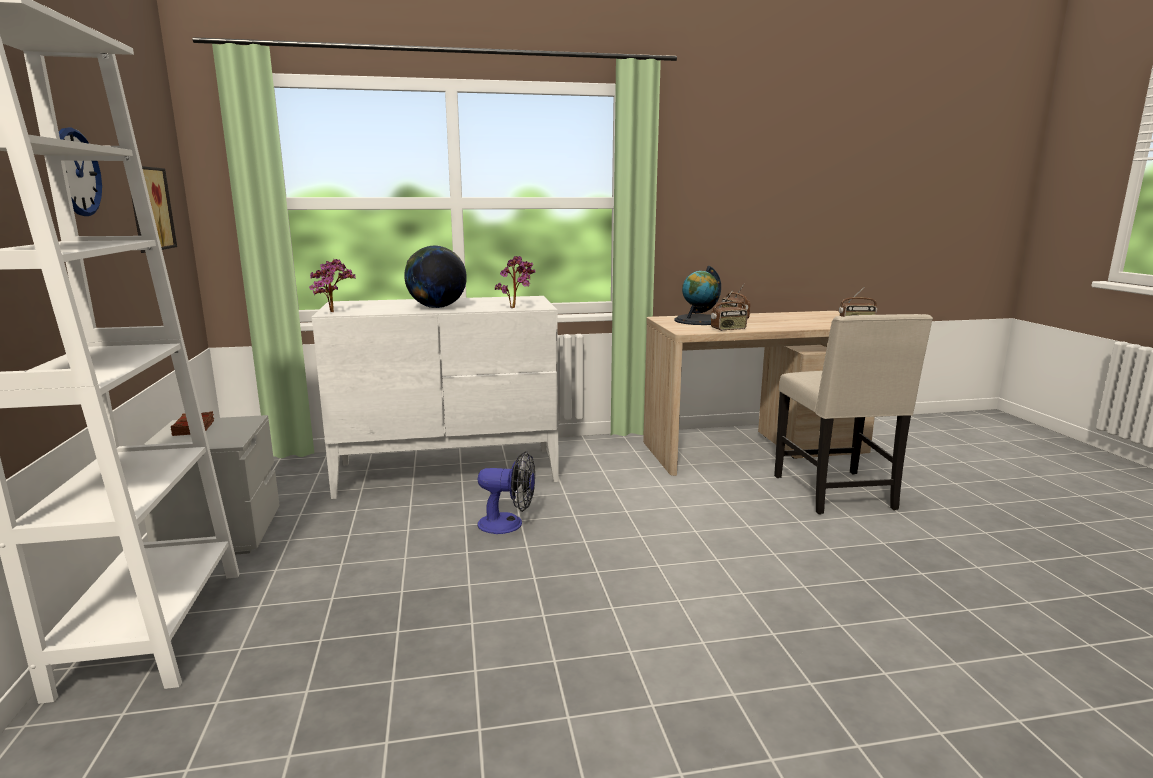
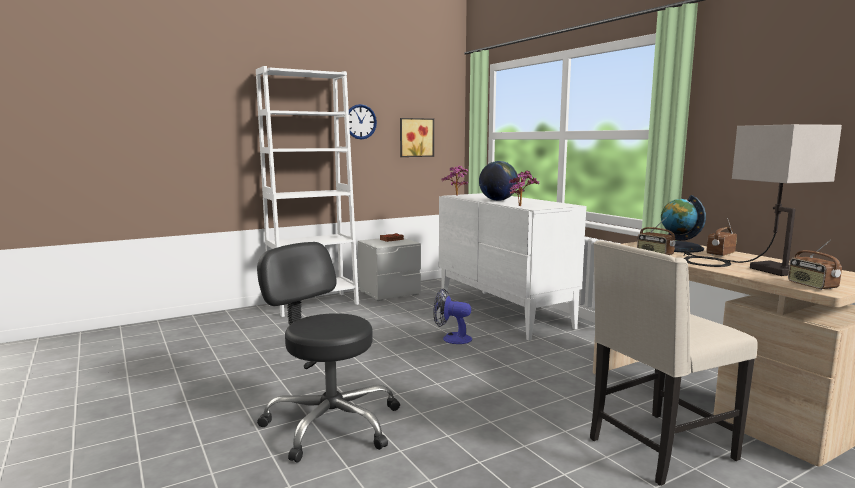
camera: 70 degrees right, 5 degrees down
(508, 524) = (452, 338): fan -> fan turned 120 degrees clockwise
(754, 675) = (327, 422): none -> black office chair
(788, 322) = (744, 266): none -> table lamp

